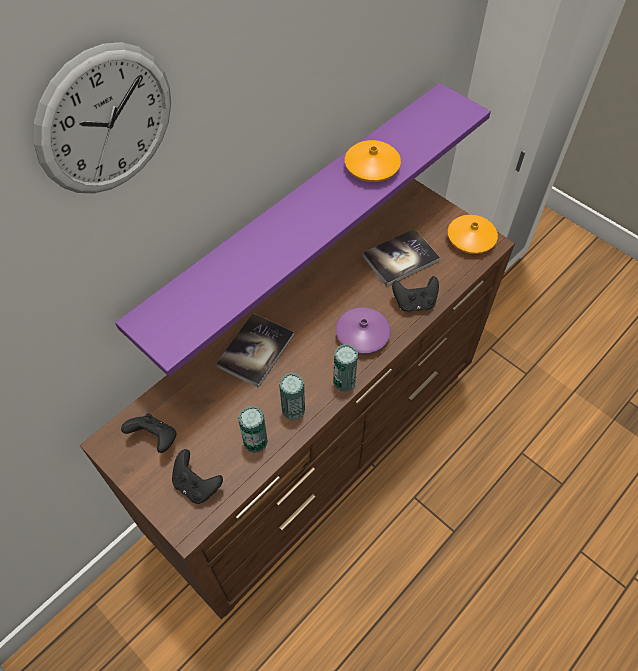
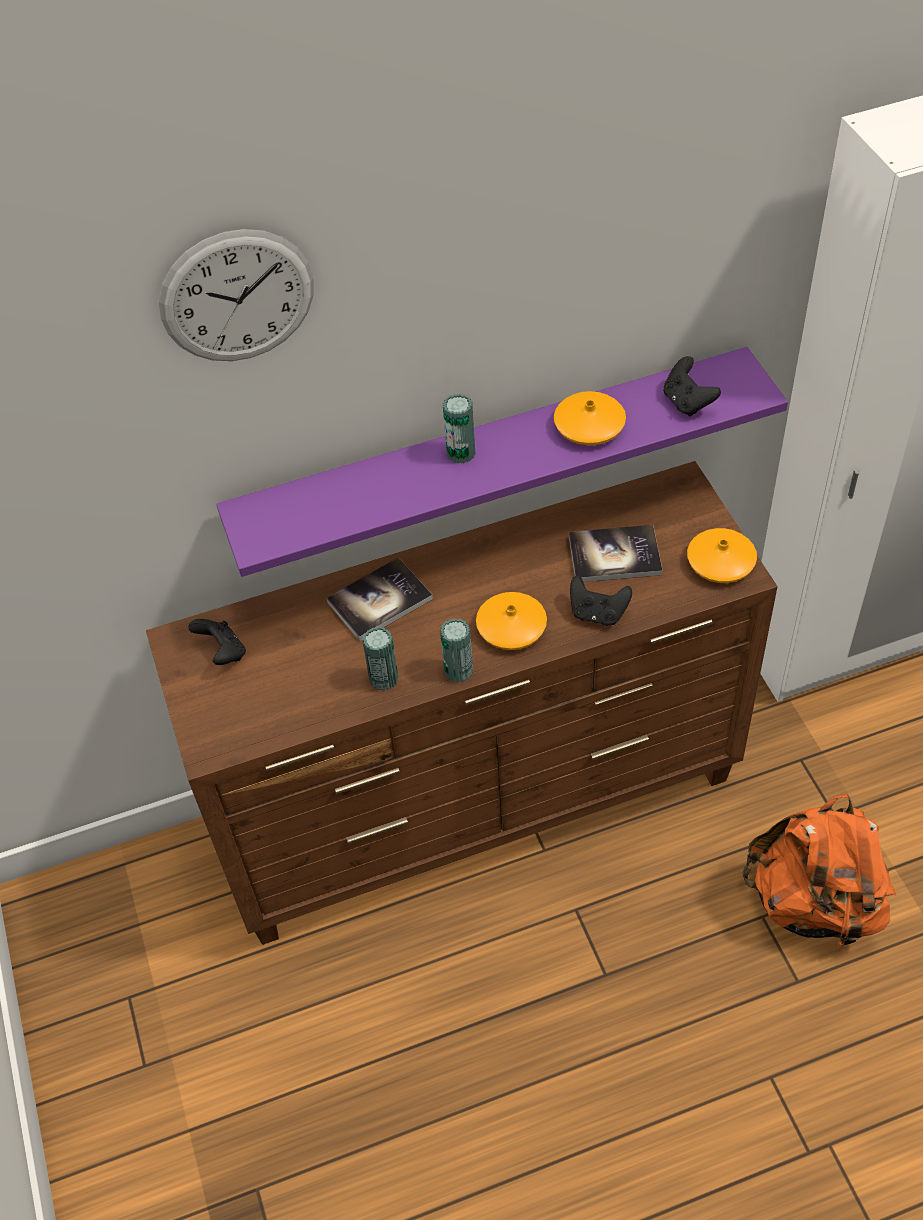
camera: 30 degrees right, 5 degrees down
(196, 485) = (239, 715): black game controller -> black game controller (687, 402)
(255, 442) = (324, 696): can -> can (461, 453)
(362, 335) = (511, 627): purple vase -> orange vase
(544, 431) = (814, 902): none -> orange backpack

